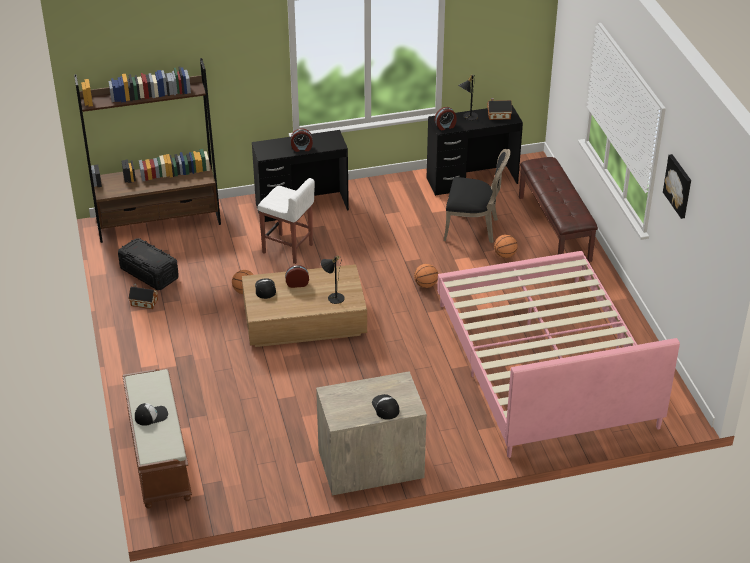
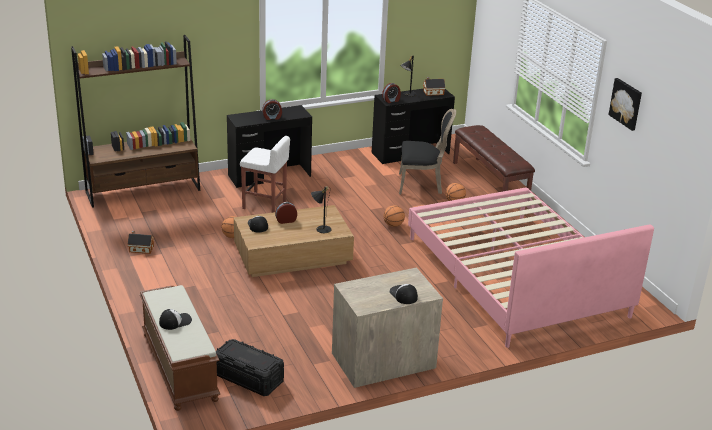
camera: 10 degrees left, 10 degrees down
(149, 273) = (142, 227): black storage box -> black storage box (248, 378)

